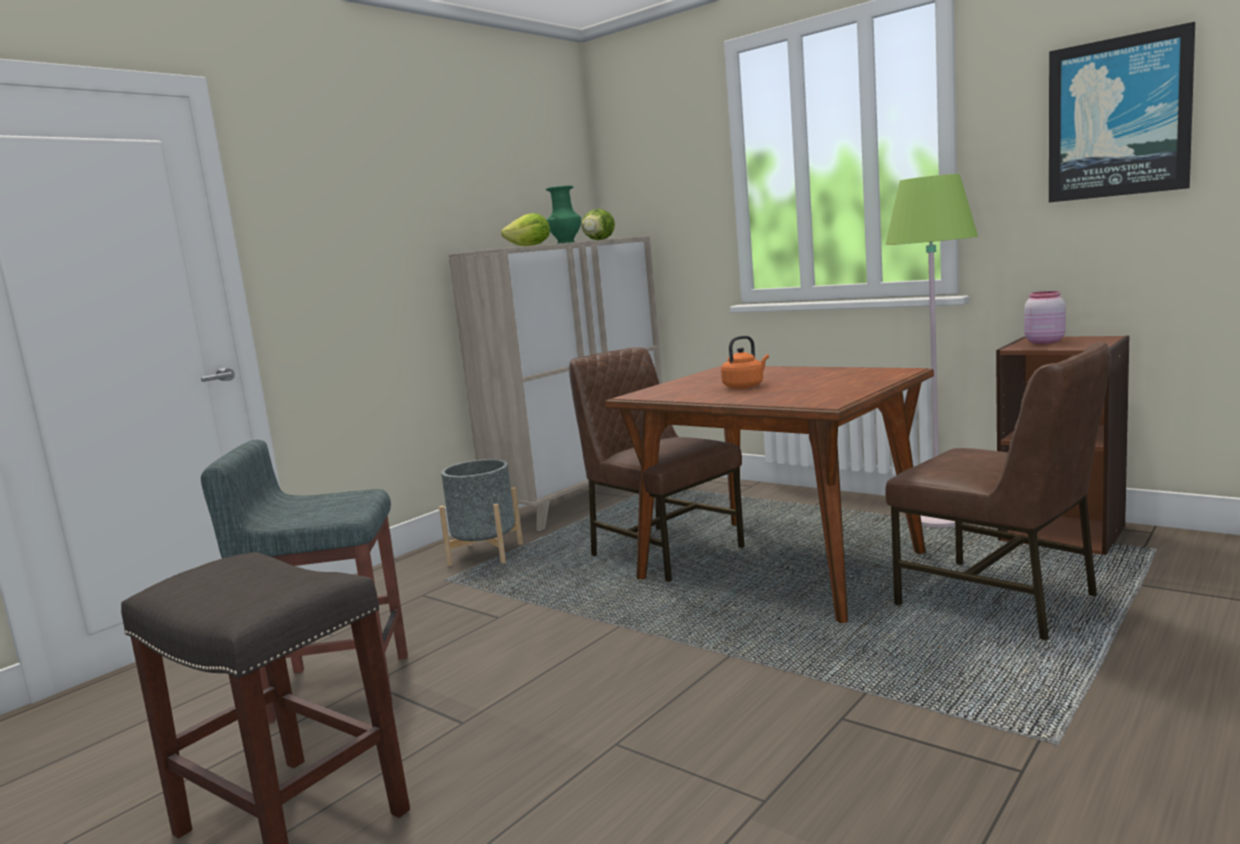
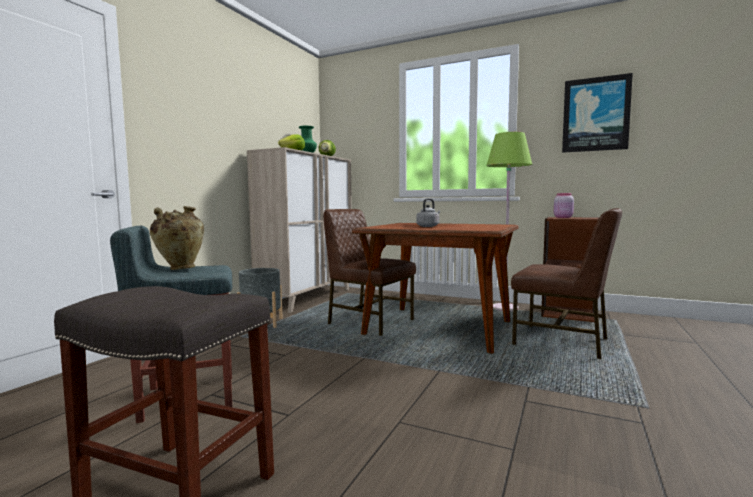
camera: 15 degrees left, 5 degrees down
(309, 503) = (180, 269): none -> beige vase
(745, 386) = (428, 226): orange kettle -> grey kettle

